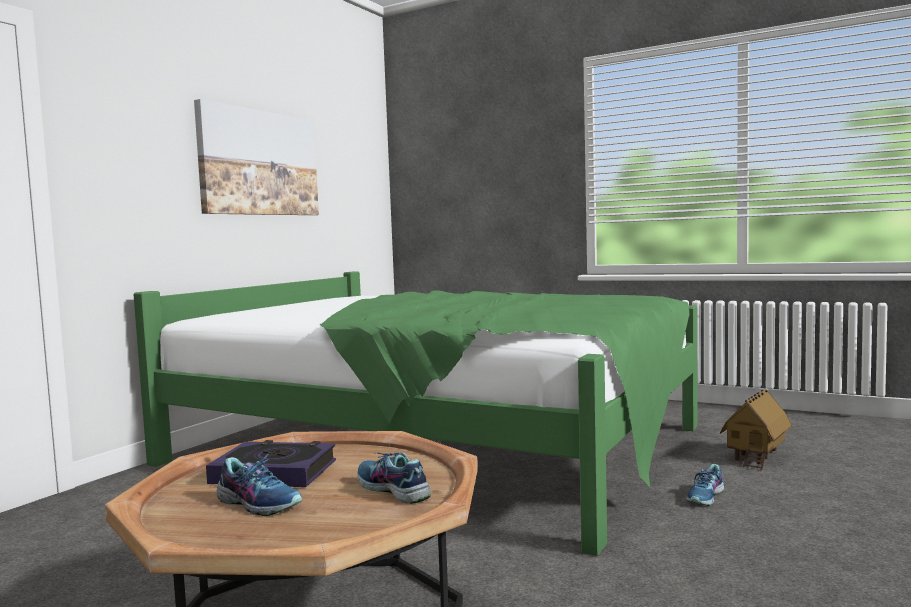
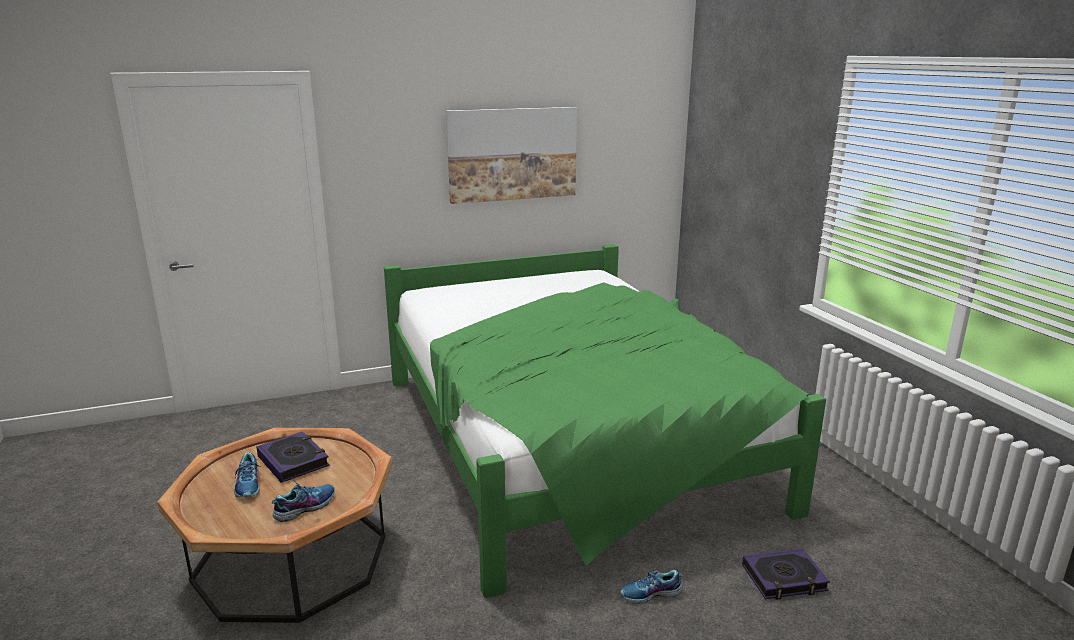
camera: 40 degrees right, 15 degrees up
(392, 490) = (305, 507): shoe -> shoe turned 45 degrees clockwise
(756, 456) = (784, 578): toy house -> book

